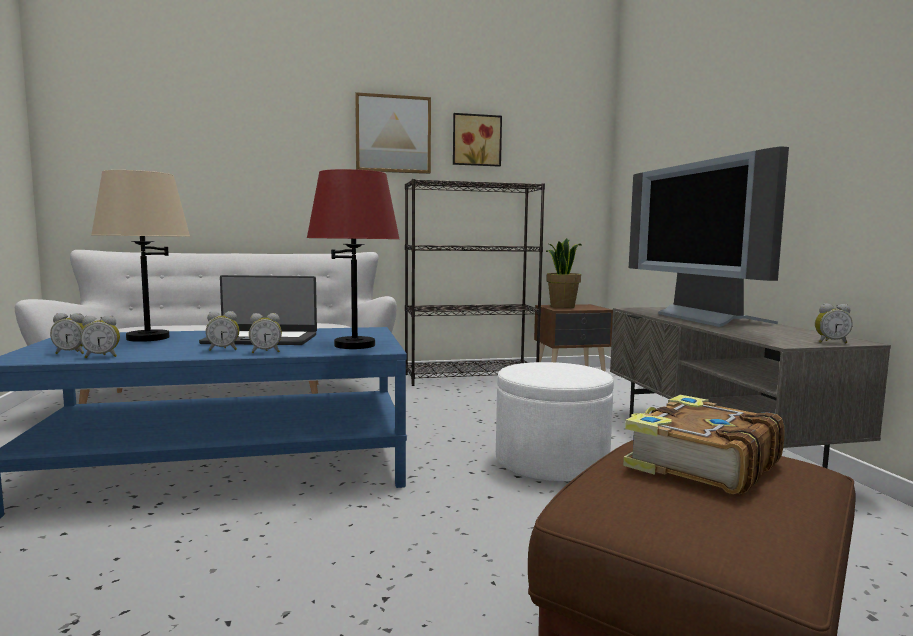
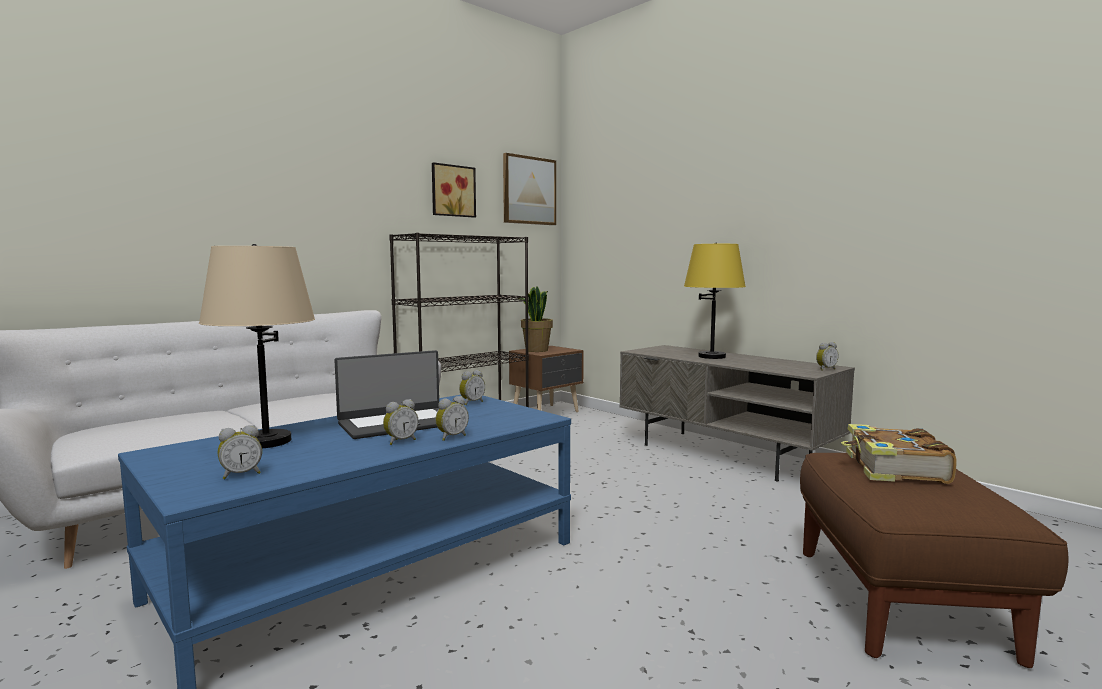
camera: 30 degrees left, 0 degrees up
(102, 356) = (295, 472): alarm clock -> alarm clock (471, 403)
(355, 345) = (508, 417): red table lamp -> none
(393, 134) = (374, 181): picture -> picture (529, 190)
(551, 462) = (643, 493): white ottoman -> none
(708, 319) = (712, 356): television -> yellow table lamp

